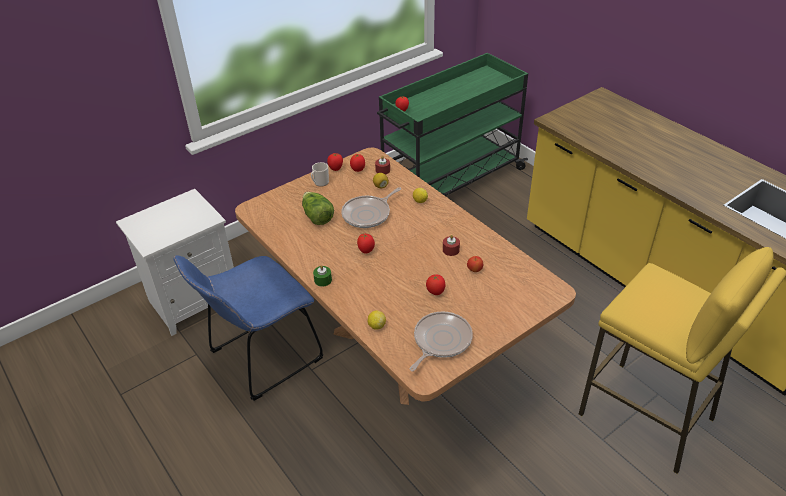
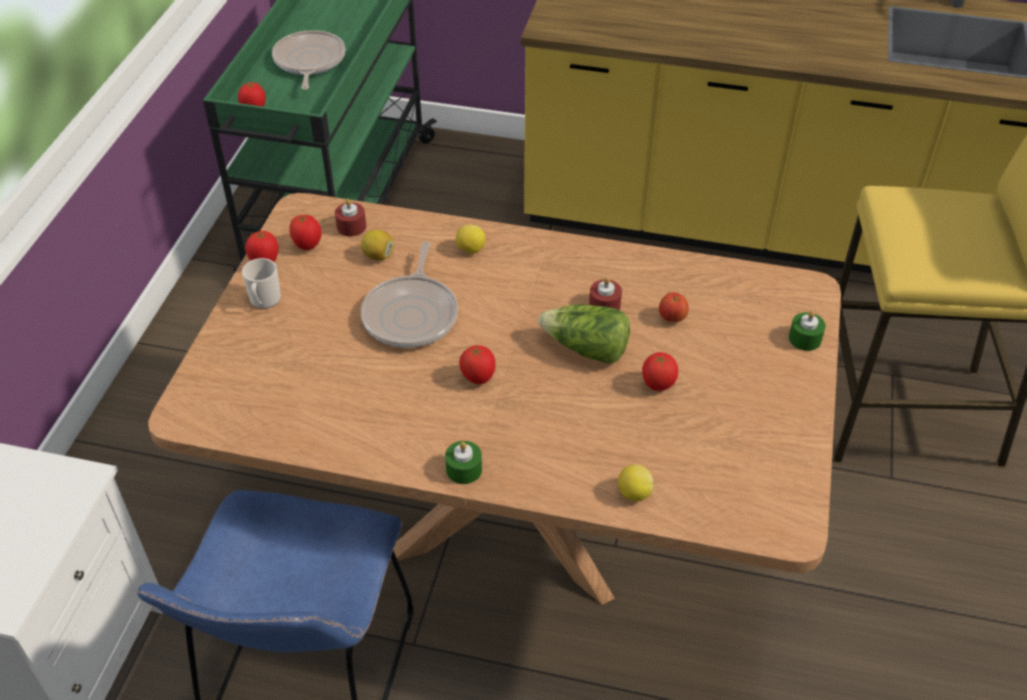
camera: 40 degrees left, 5 degrees up
(317, 216) = (326, 363): lettuce -> lettuce (586, 349)
(440, 341) = (748, 458): frying pan -> frying pan (309, 62)
(527, 310) = (804, 339): none -> green candle

